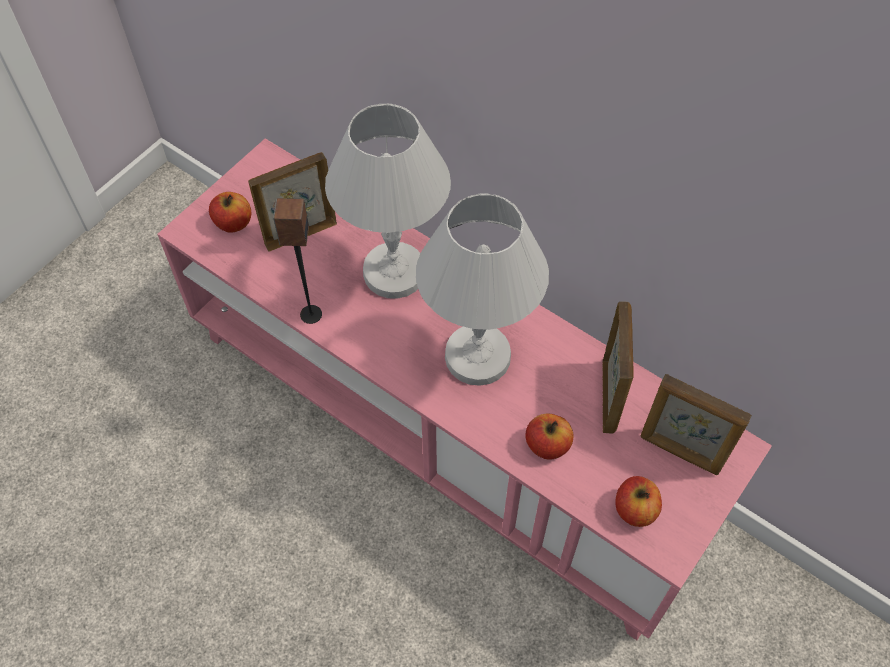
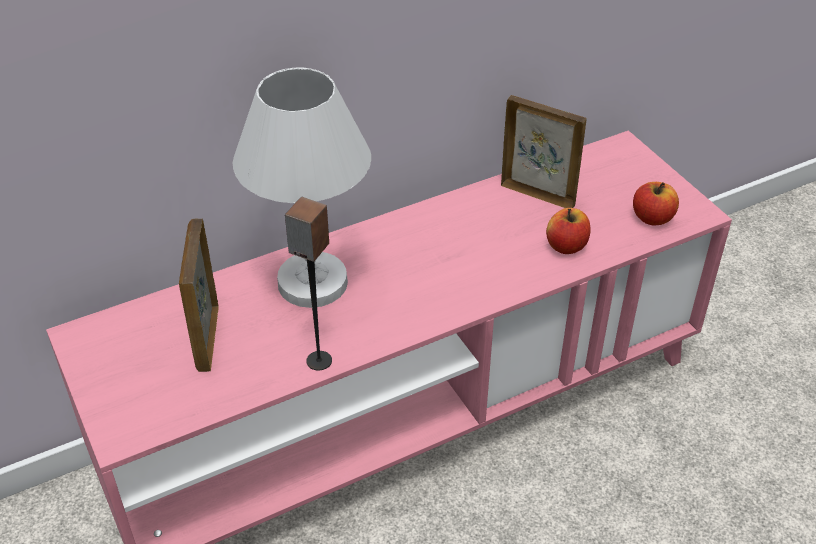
camera: 65 degrees left, 15 degrees down
(233, 223) = (145, 390): apple -> none
(479, 356) = (449, 257): white table lamp -> none
(680, 452) = (611, 176): picture frame -> none

